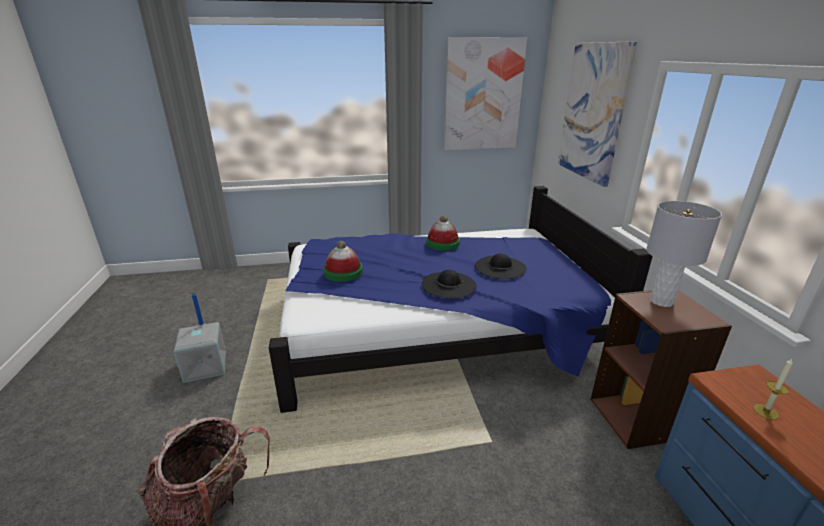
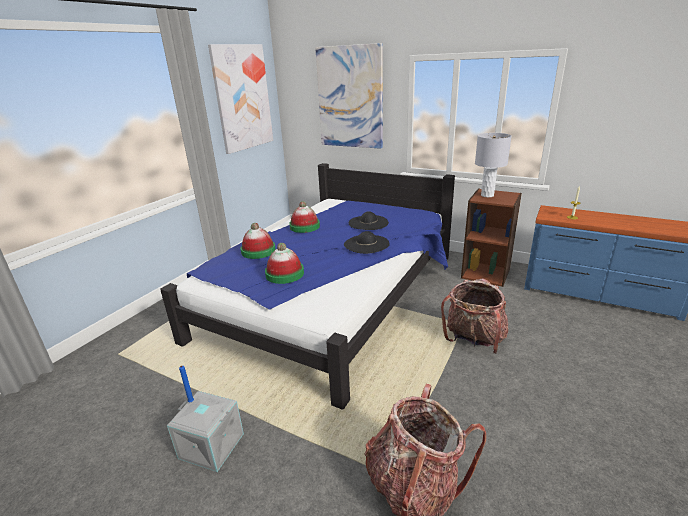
camera: 50 degrees left, 0 degrees up
(370, 246) = (258, 251): none -> hat
(470, 464) = (473, 340): none -> backpack

